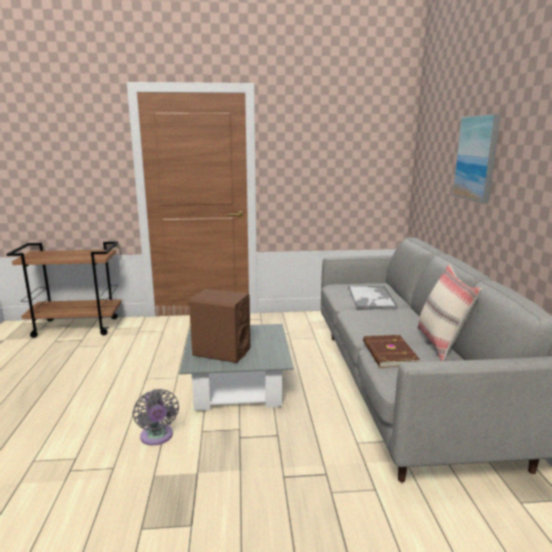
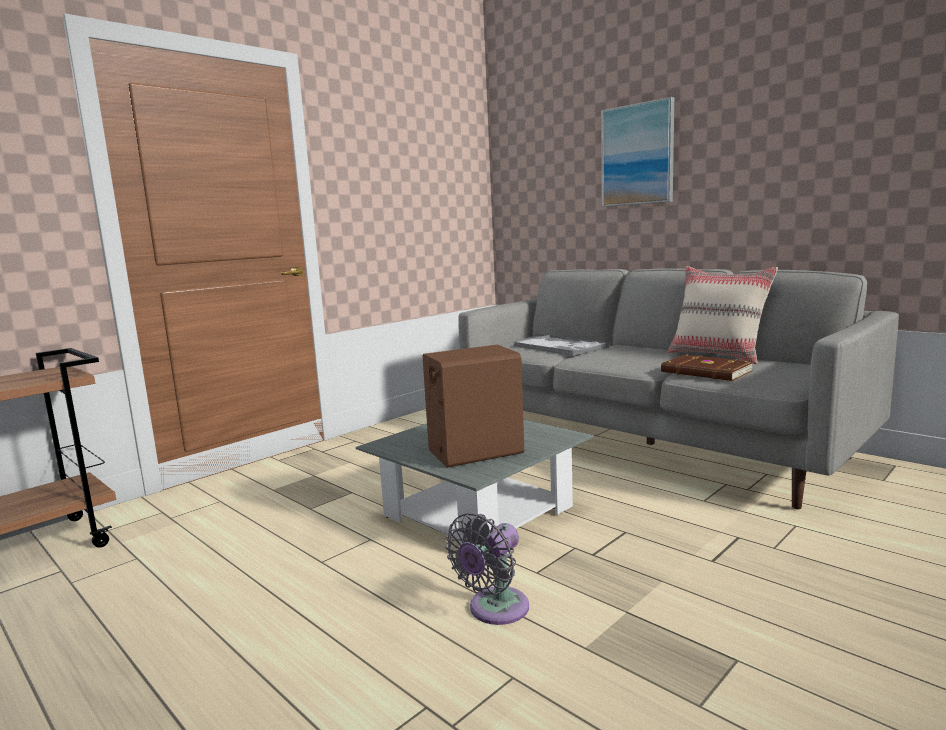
camera: 40 degrees left, 5 degrees down
(157, 437) = (494, 610): grey fan -> grey fan turned 105 degrees clockwise

